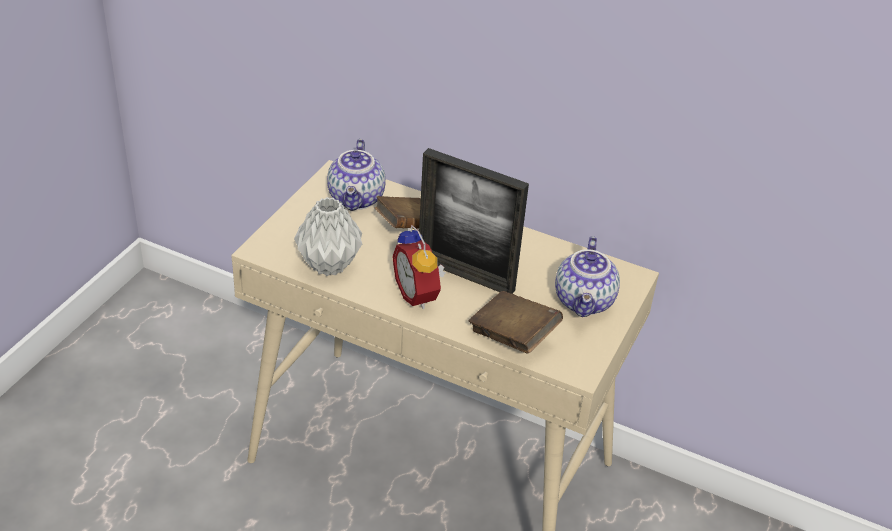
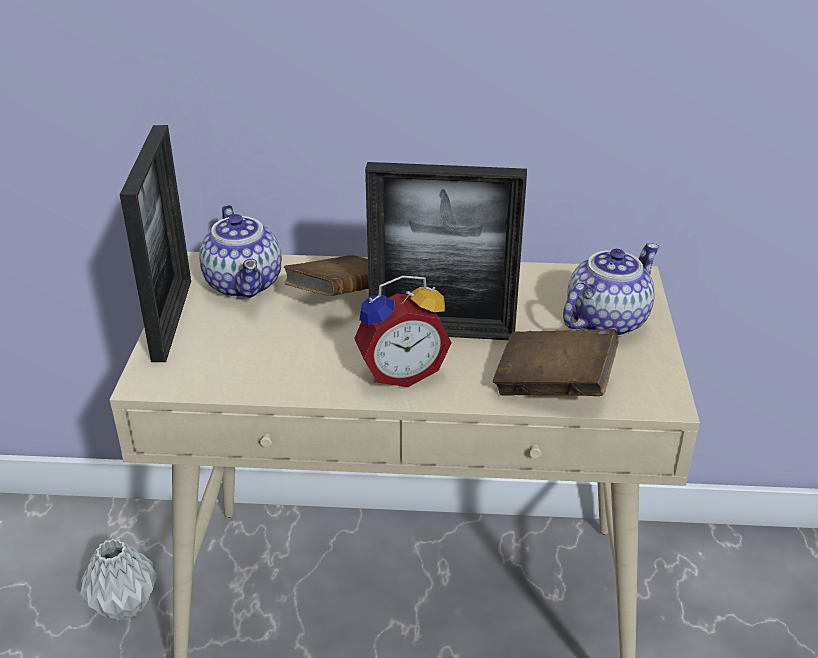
camera: 20 degrees left, 5 degrees down
(296, 210) = (172, 319): none -> picture frame
(330, 265) = (259, 371): grey vase -> grey vase (126, 606)
(419, 294) = (400, 372): alarm clock -> alarm clock turned 60 degrees counterclockwise
(585, 302) = (605, 320): teapot -> teapot turned 120 degrees counterclockwise

